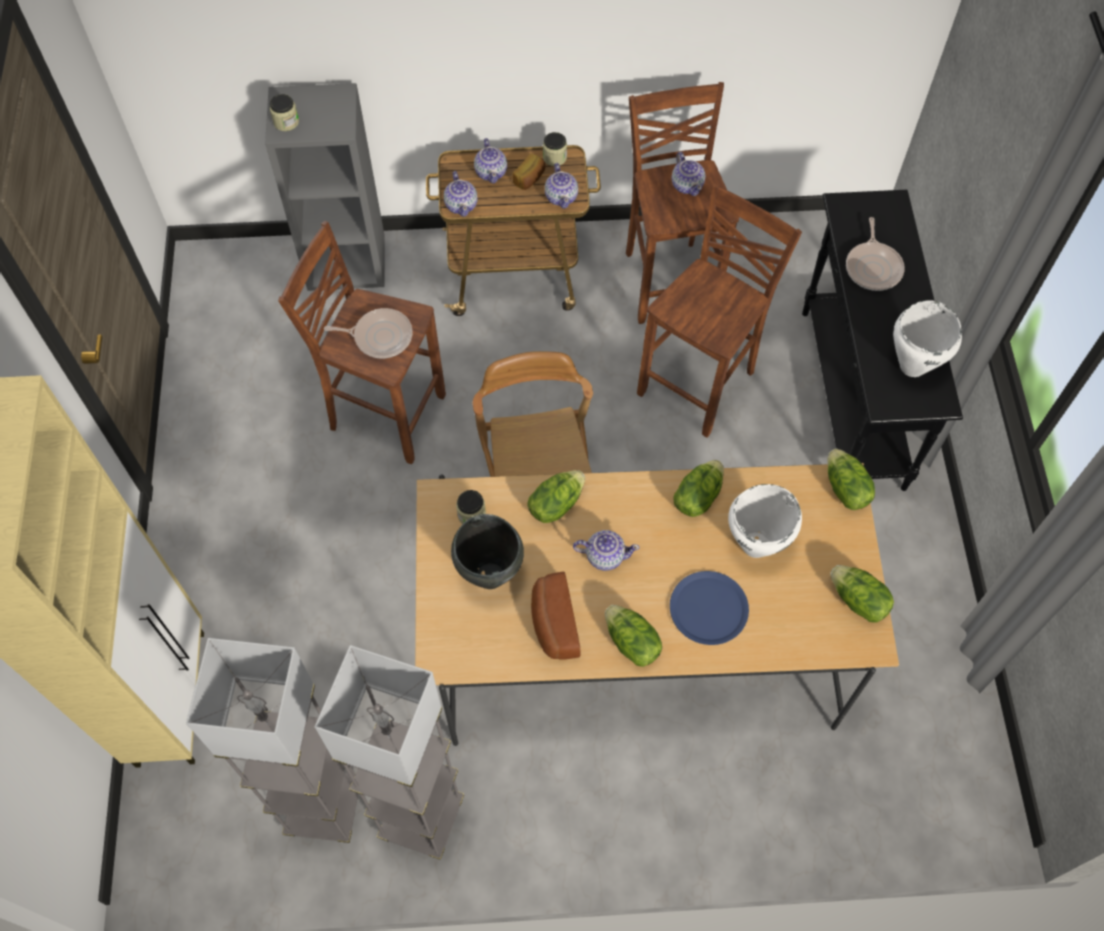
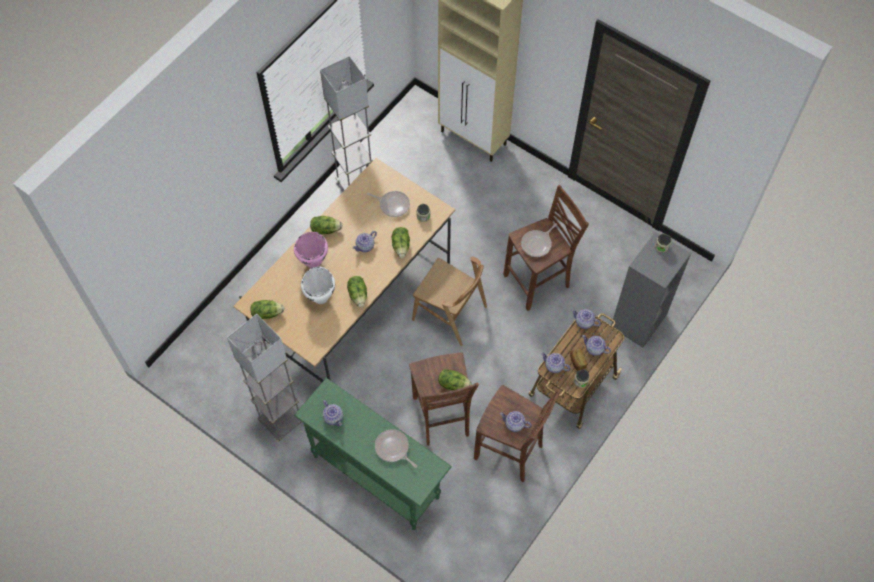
camera: 130 degrees right, 0 degrees up
(324, 807) = (388, 158): grey floor lamp -> grey floor lamp (281, 421)
(489, 577) = (393, 205): black cooking pot -> frying pan
(552, 624) = (356, 211): bread -> none
(708, 608) = (313, 263): blue plate -> pink cooking pot
(845, 489) = (311, 348): lettuce -> lettuce (453, 384)
(851, 398) = (376, 476): black console table -> green console table
(912, 366) = (333, 417): white cooking pot -> teapot

